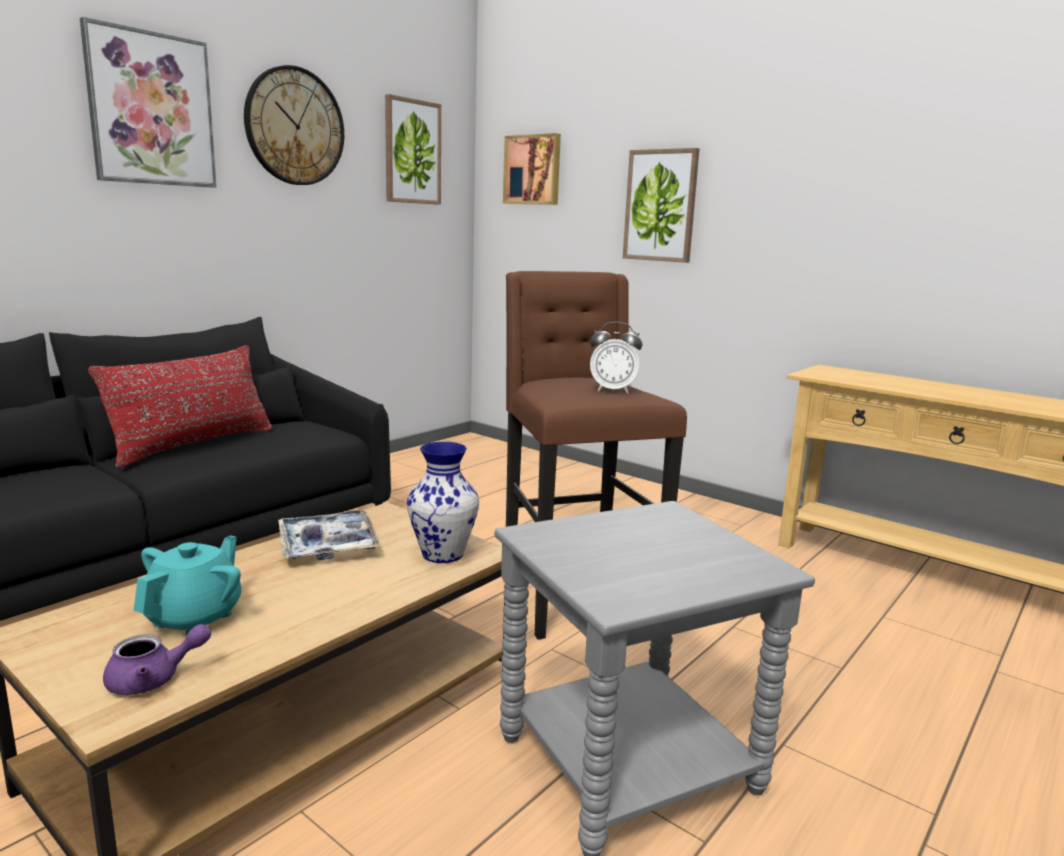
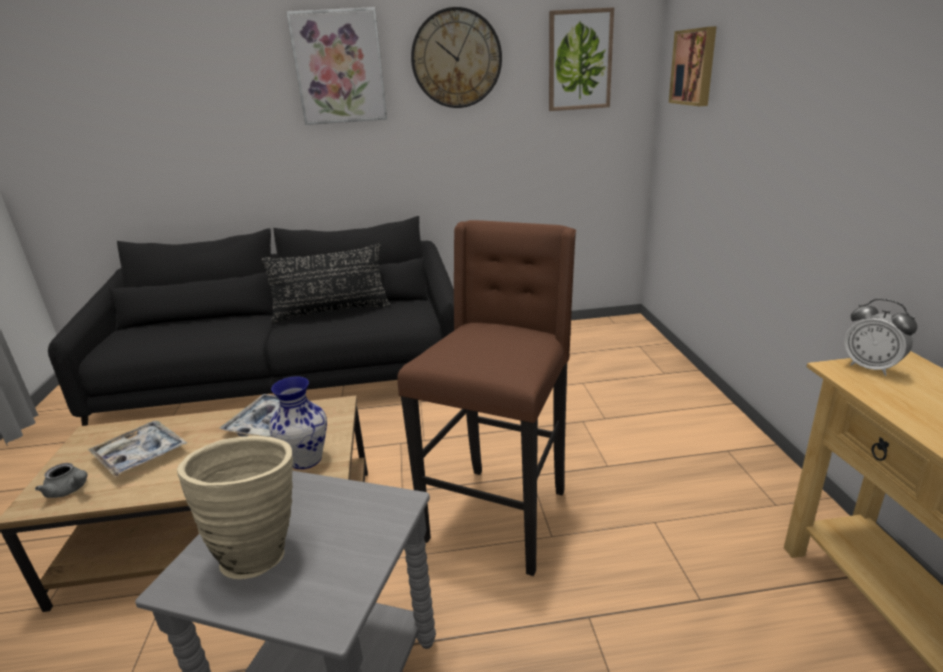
camera: 45 degrees right, 10 degrees up
(153, 680) = (69, 490): purple teapot -> grey teapot
(194, 445) = (332, 312): red pillow -> black pillow
(195, 618) = (140, 455): turquoise teapot -> tray
(612, 390) = (495, 355): alarm clock -> alarm clock (870, 367)
(633, 564) = (261, 550): none -> beige vase
(660, 206) = (785, 114): picture -> none

